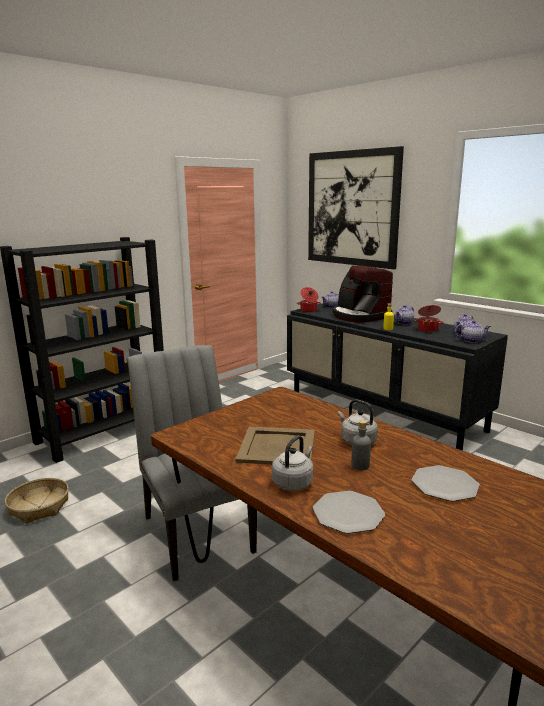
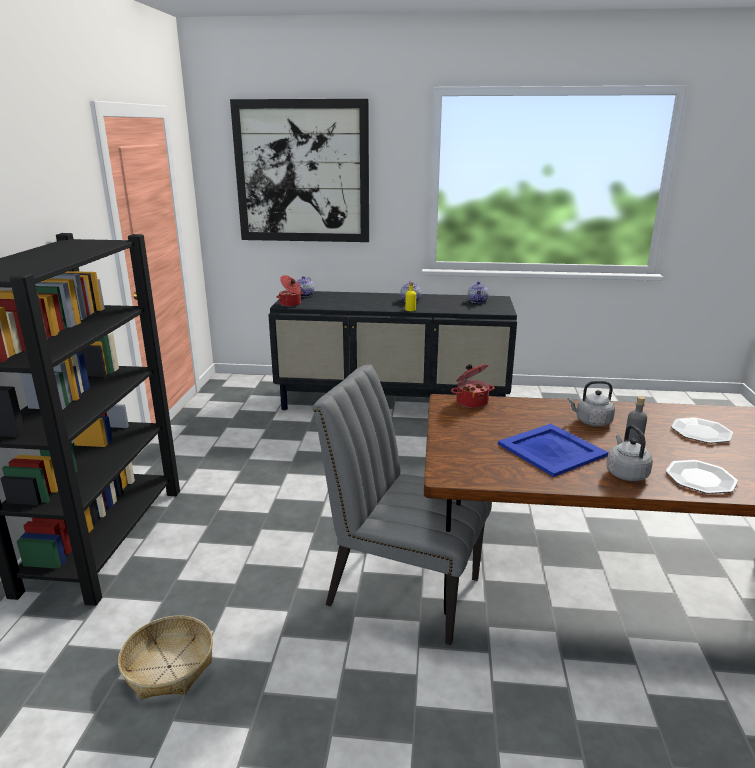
camera: 40 degrees left, 5 degrees up
(278, 447) = (552, 450): beige tray -> blue tray
(359, 316) = (355, 300): coffee machine -> none
(428, 330) = (444, 303): cooking pot -> cooking pot (471, 402)
(471, 340) = (497, 307): teapot -> none

